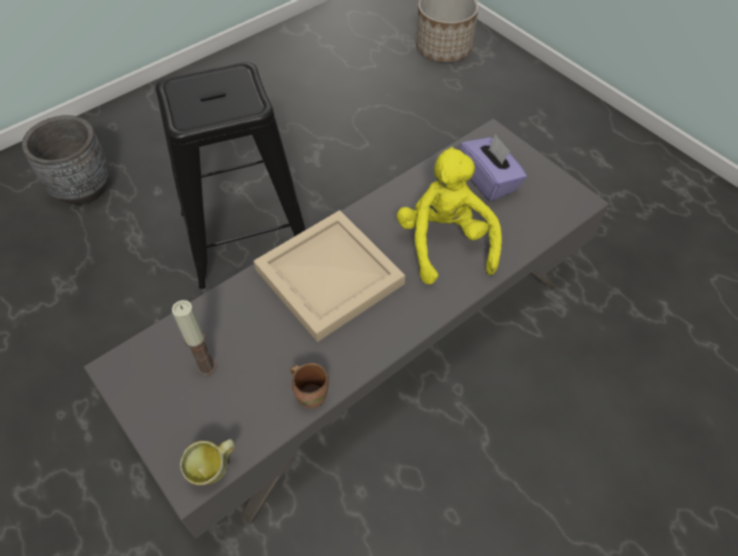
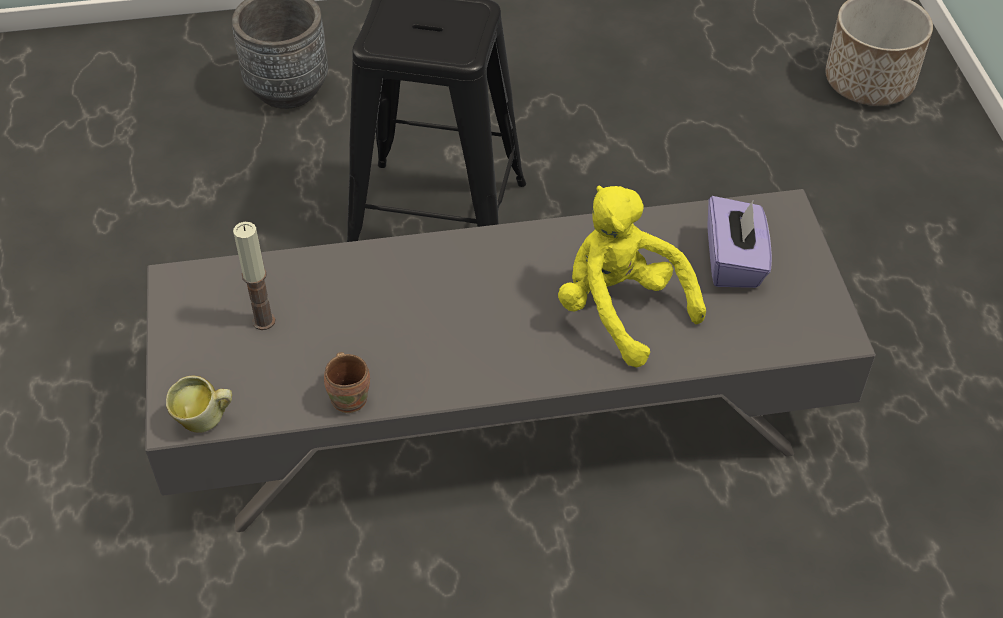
camera: 30 degrees right, 5 degrees down
(329, 279) = (455, 290): beige tray -> none
(445, 242) = (620, 309): yellow plush toy -> yellow plush toy turned 60 degrees counterclockwise

